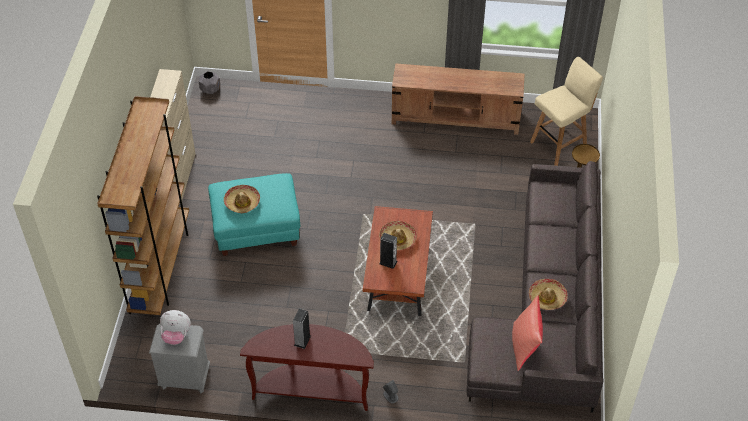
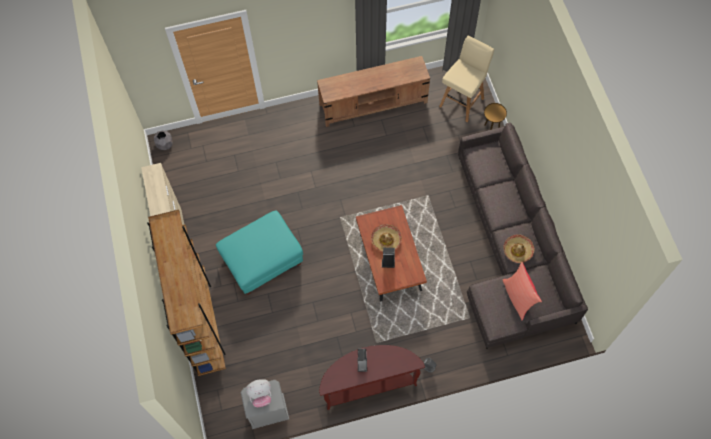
camera: 20 degrees left, 15 degrees up
(242, 202) = (251, 252): hat -> none

